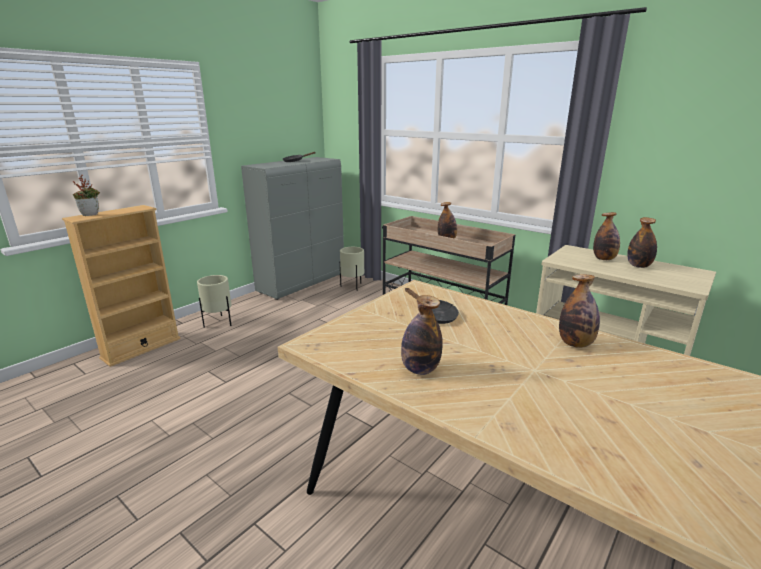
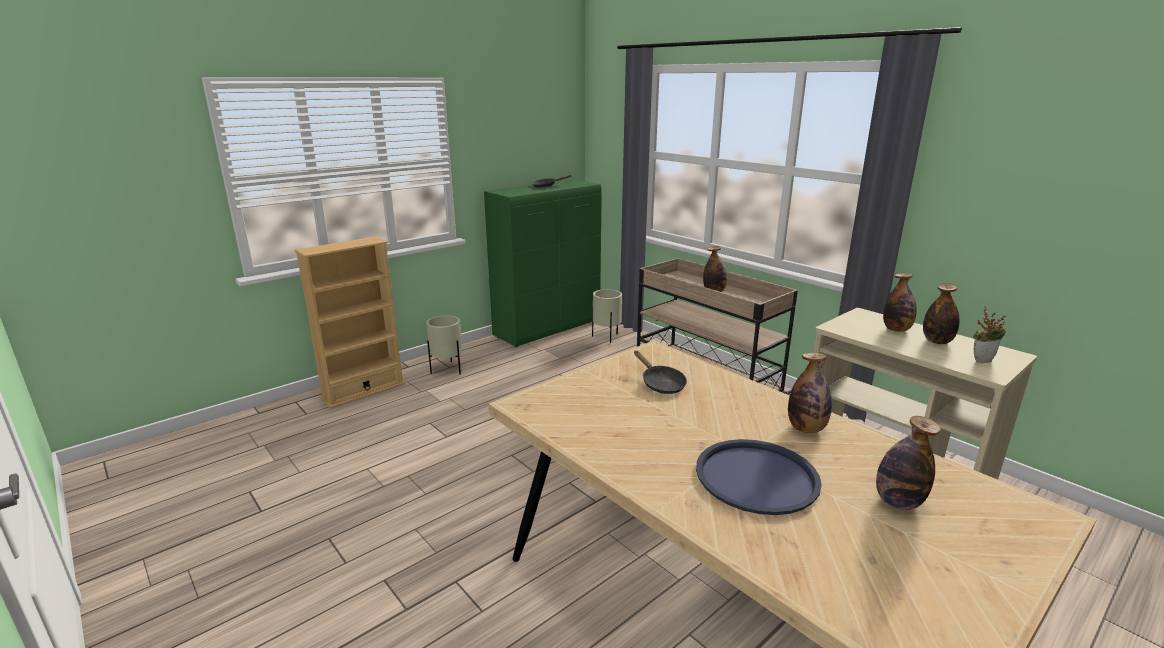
camera: 10 degrees right, 0 degrees up
(91, 214) = (323, 247): potted plant -> potted plant (982, 360)
(302, 283) = (548, 329): grey cabinet -> green cabinet
(420, 369) = (624, 440): bottle -> bottle (897, 502)
(555, 393) = (757, 477): none -> blue tray

